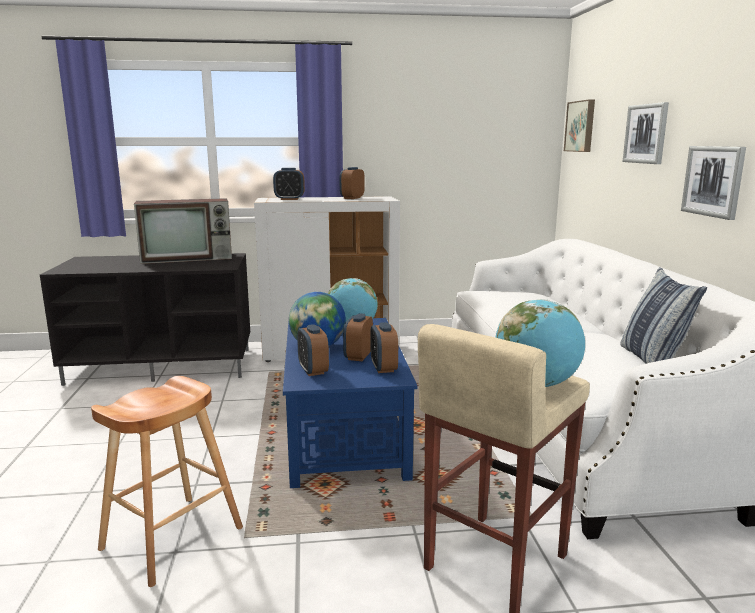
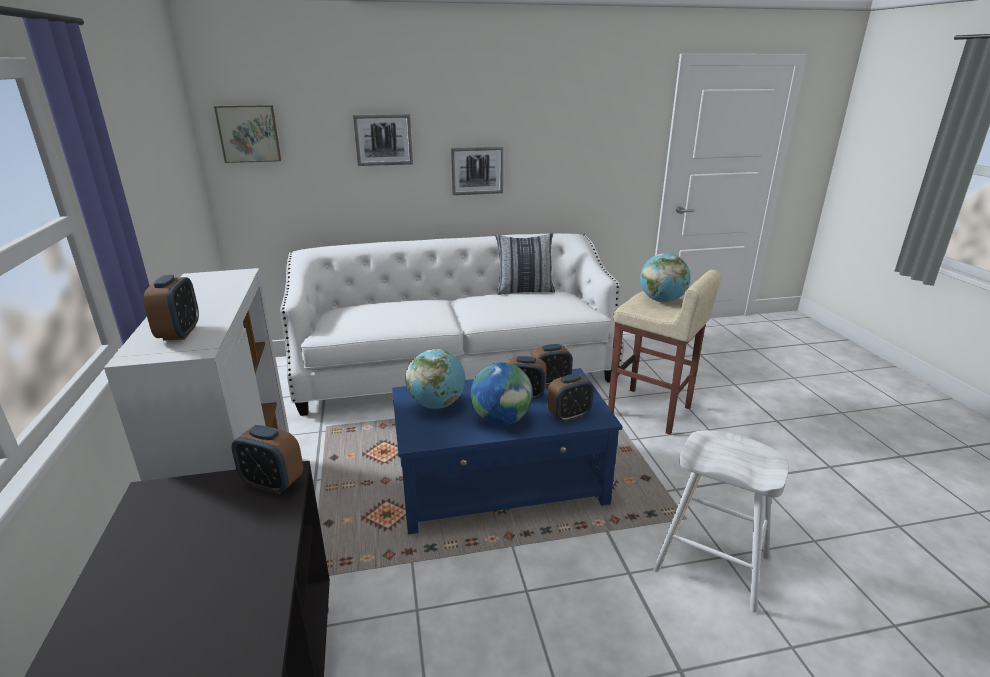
camera: 95 degrees left, 10 degrees up
(172, 538) = (711, 563): brown stool -> white stool
(189, 258) = (149, 555): television -> none
(352, 198) = (199, 292): alarm clock -> alarm clock (272, 483)

